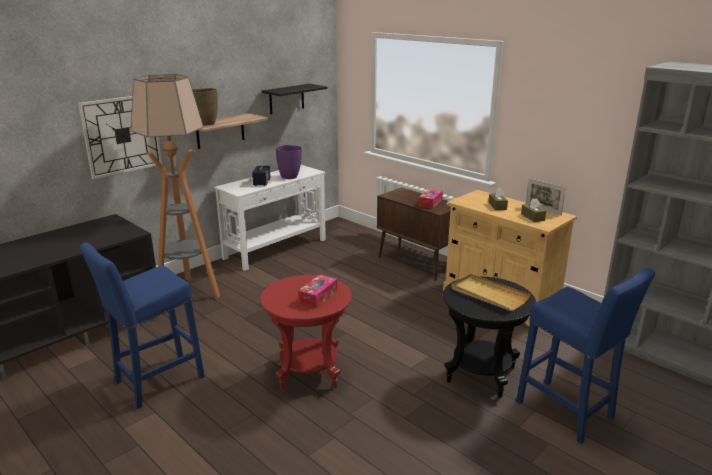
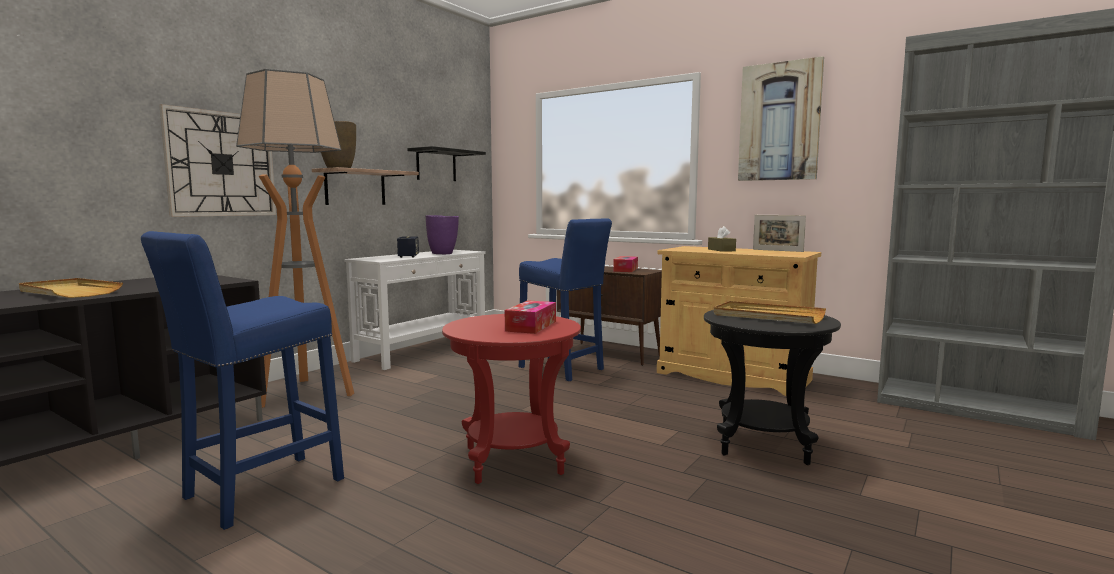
camera: 10 degrees left, 15 degrees down
(40, 248) = (69, 292): none -> beige tray
(532, 217) = (772, 253): brown tissue box -> none
(561, 98) = (779, 122): none -> picture
(568, 413) = (913, 473): blue stool -> blue stool (563, 369)

